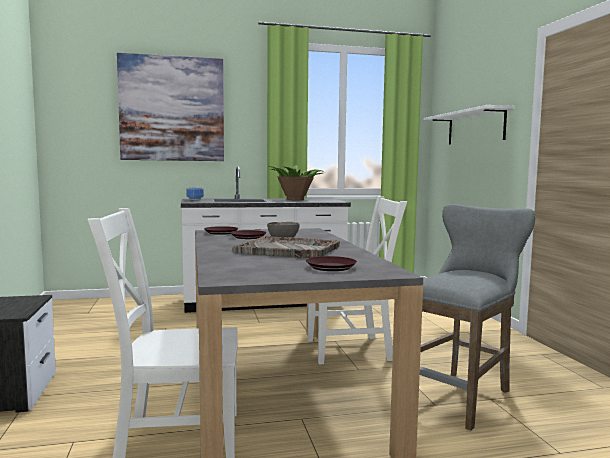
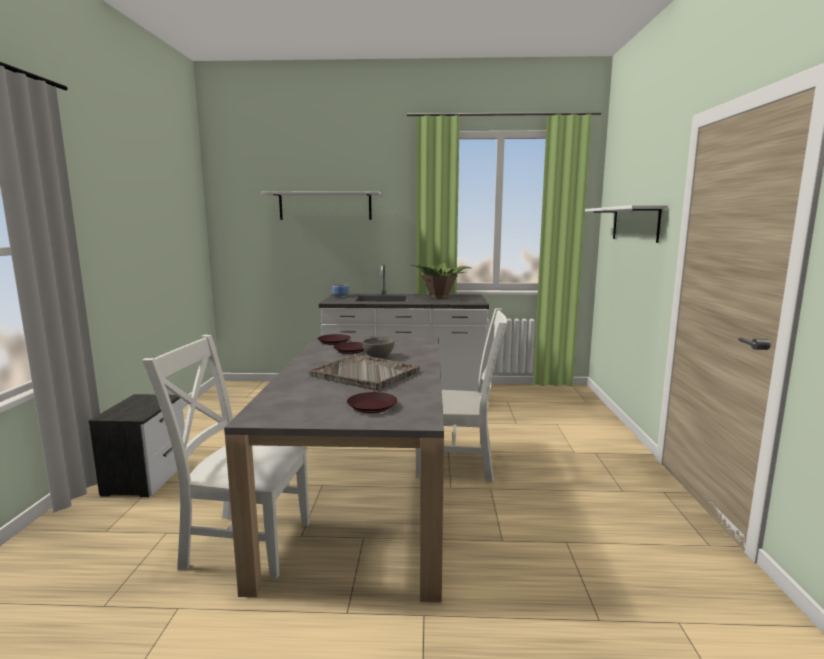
camera: 15 degrees right, 5 degrees up
(172, 109) = (325, 206): picture -> white shelf
(460, 395) = (536, 533): grey stool -> none

